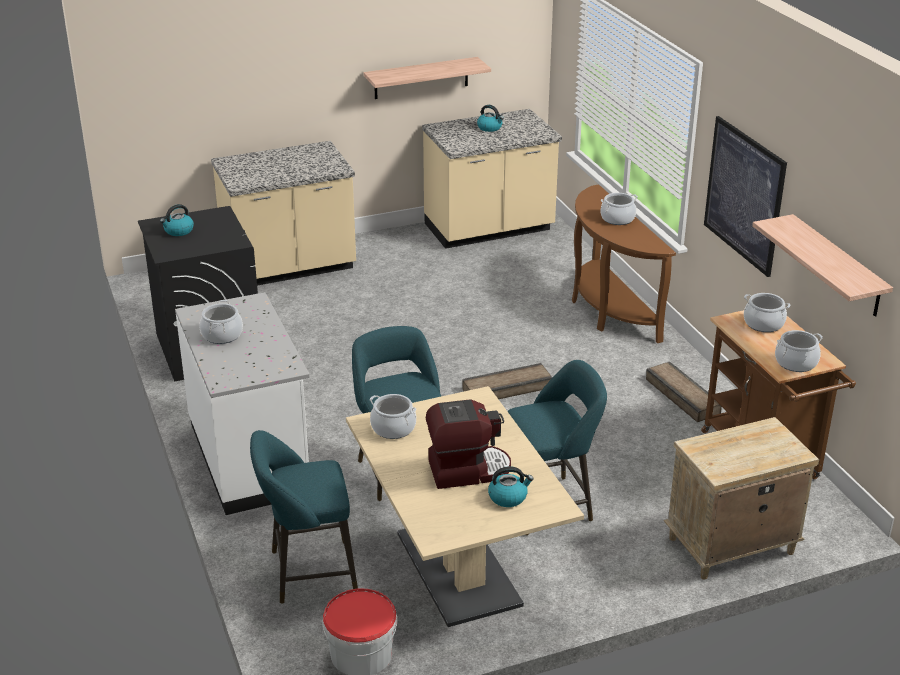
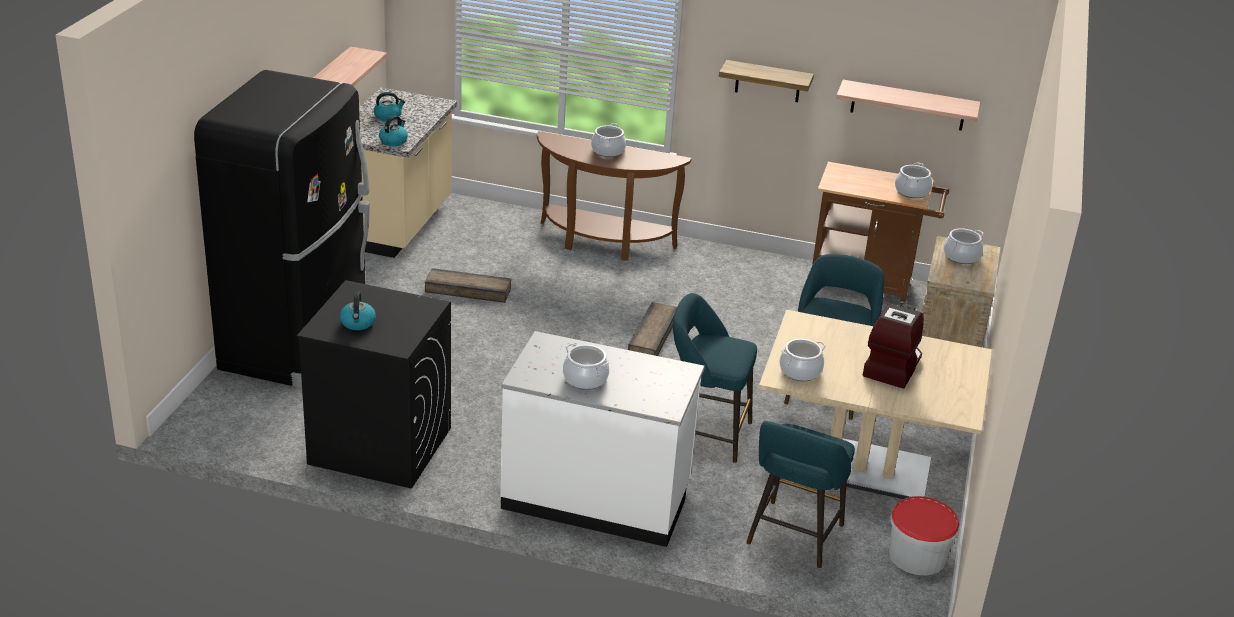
camera: 55 degrees left, 0 degrees up
(289, 267) = (298, 342): beige counter -> black fridge
(508, 497) = (942, 366): kettle -> kettle (393, 141)
(683, 395) = (756, 275): crate -> crate (468, 289)
(744, 195) = (768, 81): picture -> shelf
(763, 323) = (850, 176): cooking pot -> cooking pot (961, 256)

